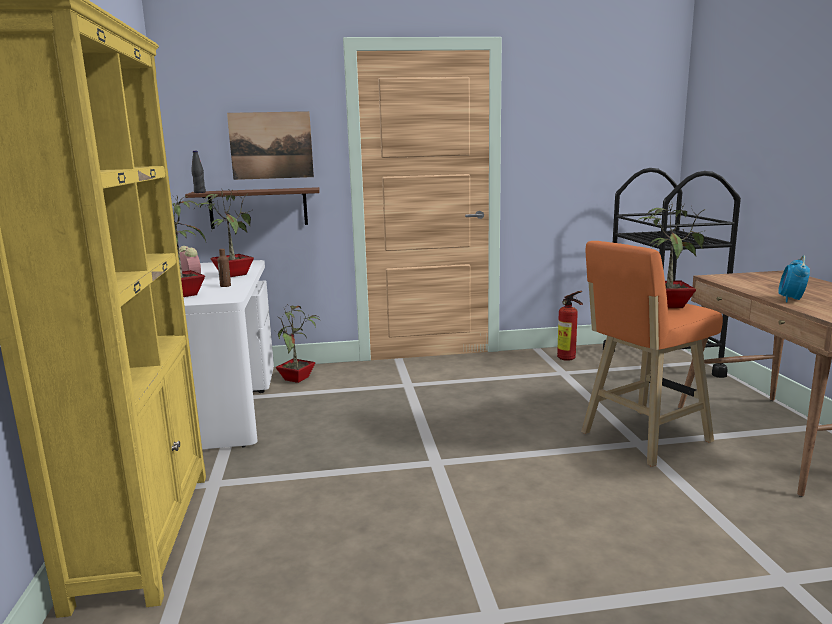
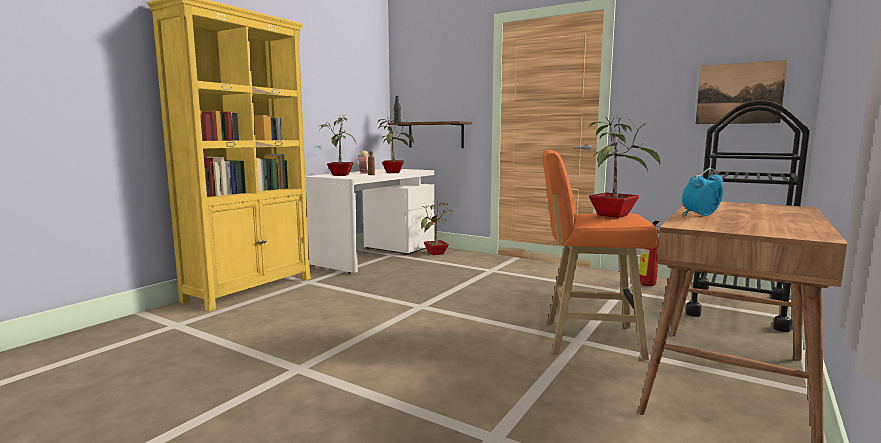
camera: 40 degrees right, 5 degrees down
(271, 145) = (446, 93): picture -> picture (739, 93)

